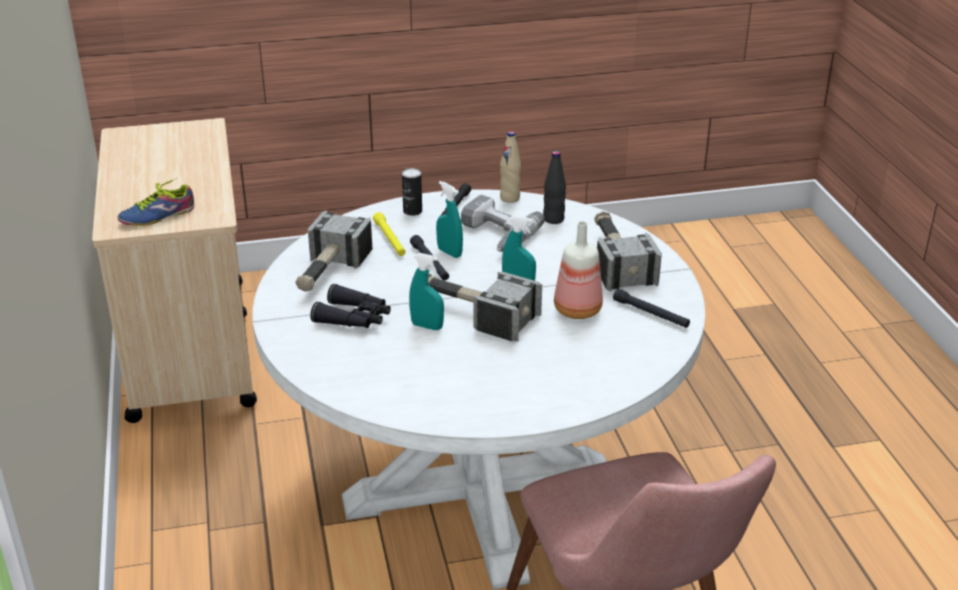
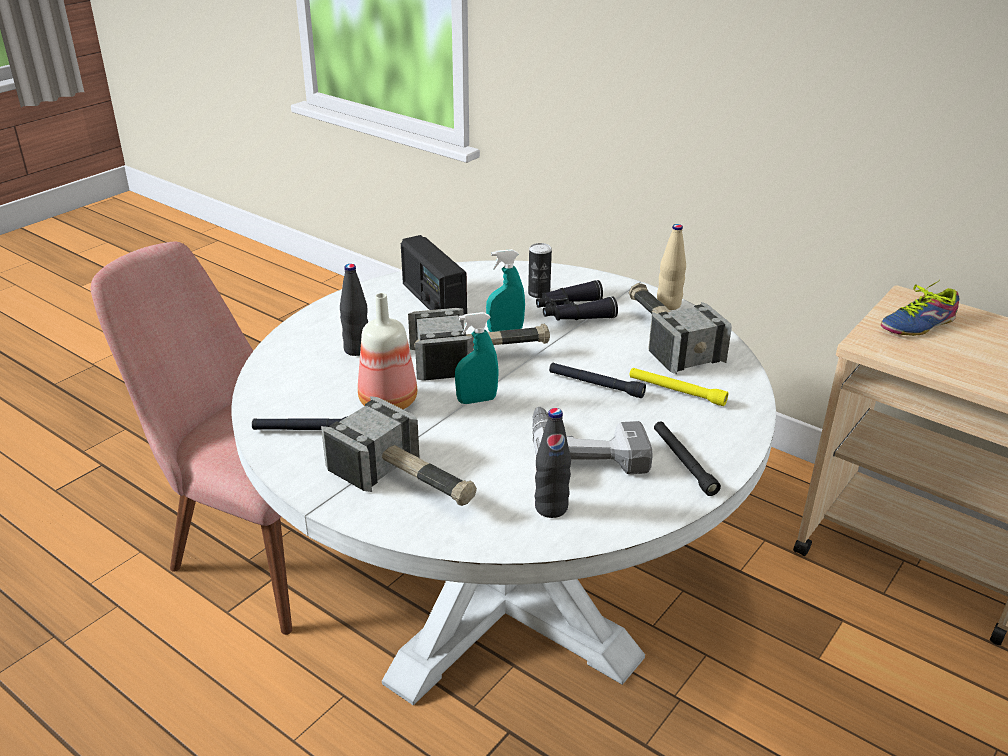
camera: 140 degrees right, 0 degrees up
(156, 215) = (915, 323): shoe -> shoe turned 135 degrees counterclockwise
(412, 211) = (718, 436): can -> can (539, 293)
(443, 380) = (433, 301): none -> radio
(449, 252) = (596, 405): turquoise spray bottle -> none
(509, 198) = (650, 515): beige bottle -> beige bottle (668, 305)
(557, 361) = (357, 349): none -> black bottle

